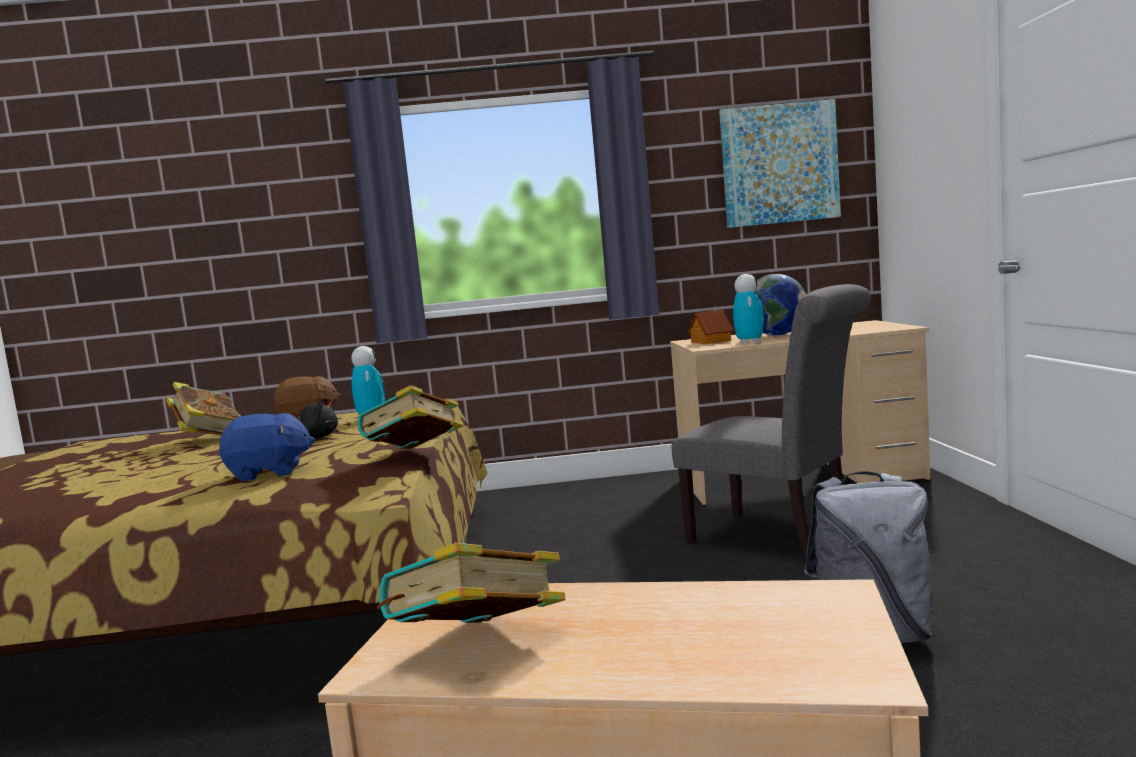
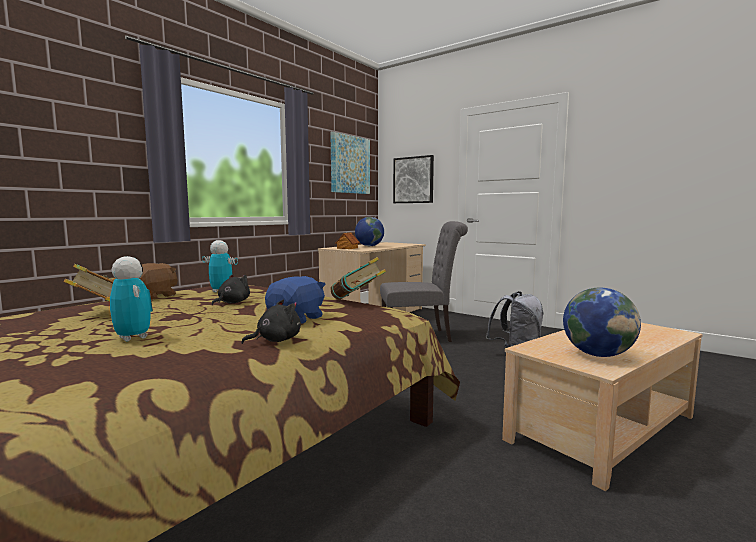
camera: 50 degrees left, 0 degrees up
(158, 499) = (276, 340): none -> black plush toy
(477, 647) = (598, 354): book -> globe
(749, 343) = (373, 248): toy robot -> toy robot (133, 338)
(920, 174) = (413, 180): none -> picture

